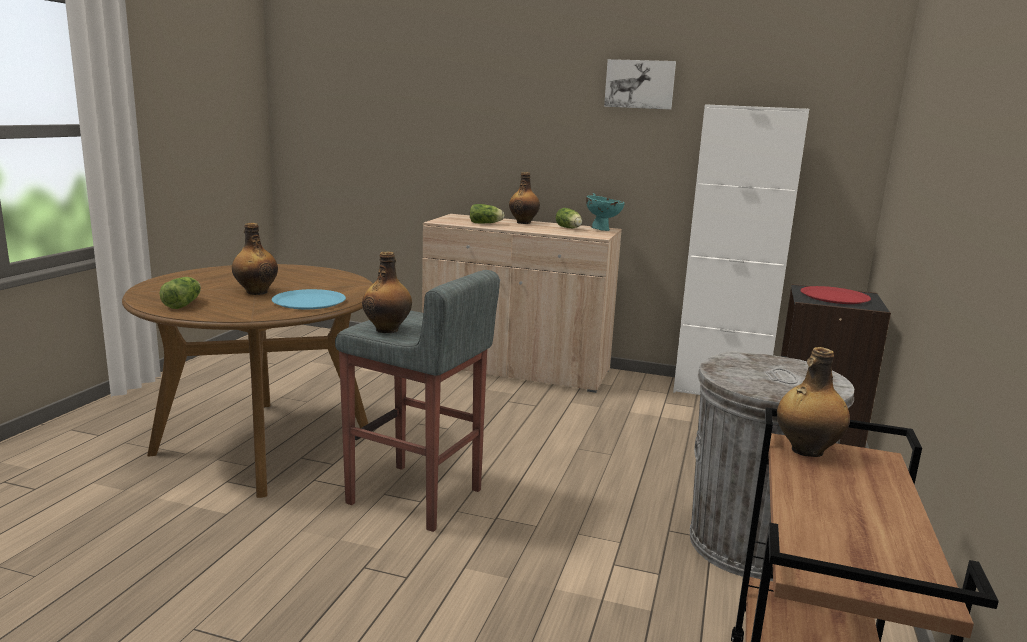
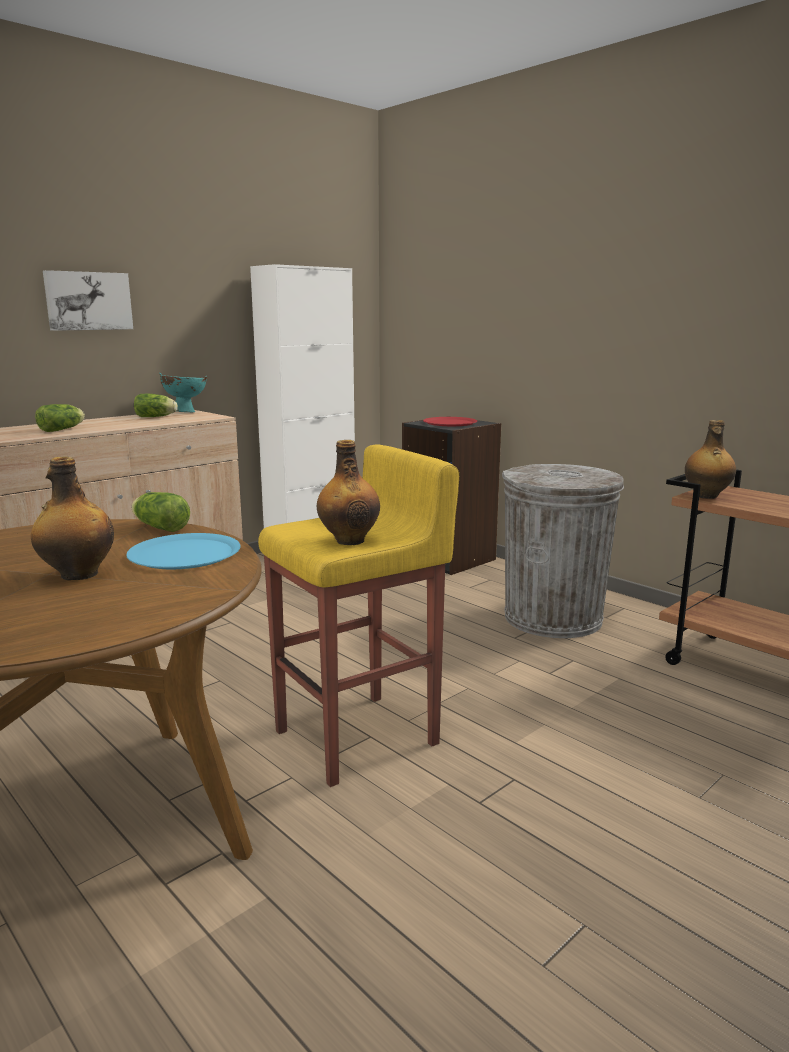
camera: 60 degrees left, 0 degrees up
(184, 304) = (66, 623): lettuce -> lettuce (159, 527)
(415, 497) = (360, 737): grey stool -> yellow stool
(524, 222) = (91, 421): bottle -> none
(639, 84) = (179, 243): picture -> picture (88, 301)

